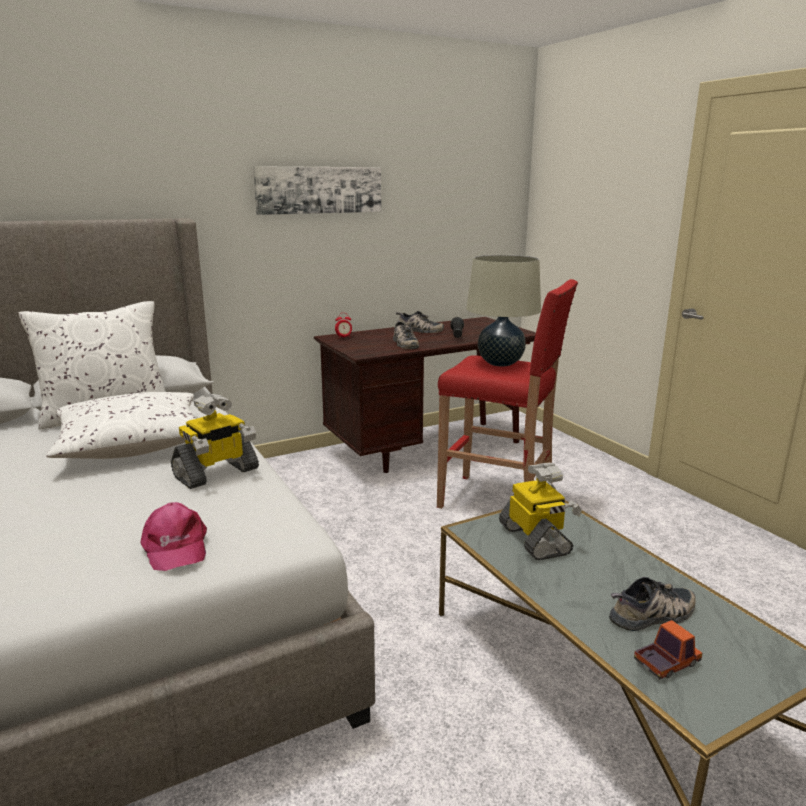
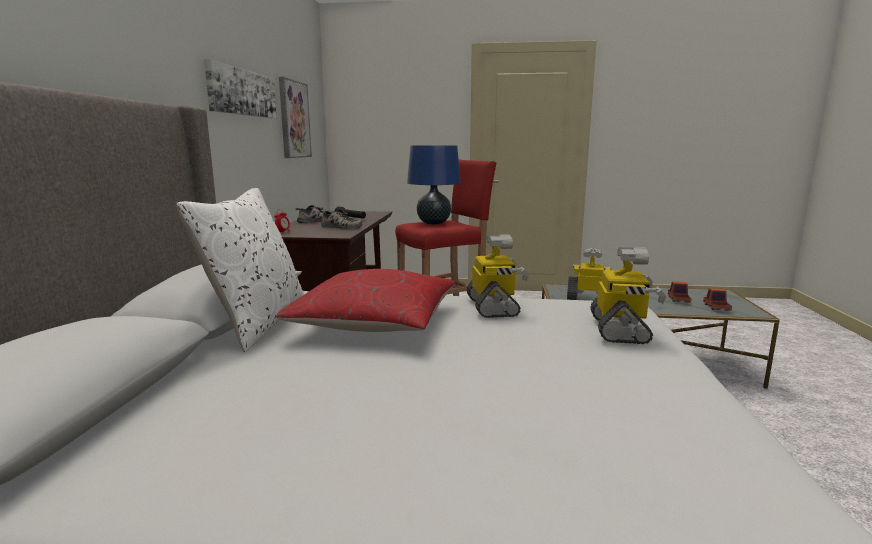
camera: 55 degrees left, 5 degrees down
(132, 444) = (376, 322): white pillow -> red pillow
(175, 547) = (620, 330): pink cap -> toy robot
(434, 208) = (294, 119): none -> picture
(500, 363) = (433, 223): beige table lamp -> blue table lamp
(653, 616) = (678, 300): shoe -> toy truck

